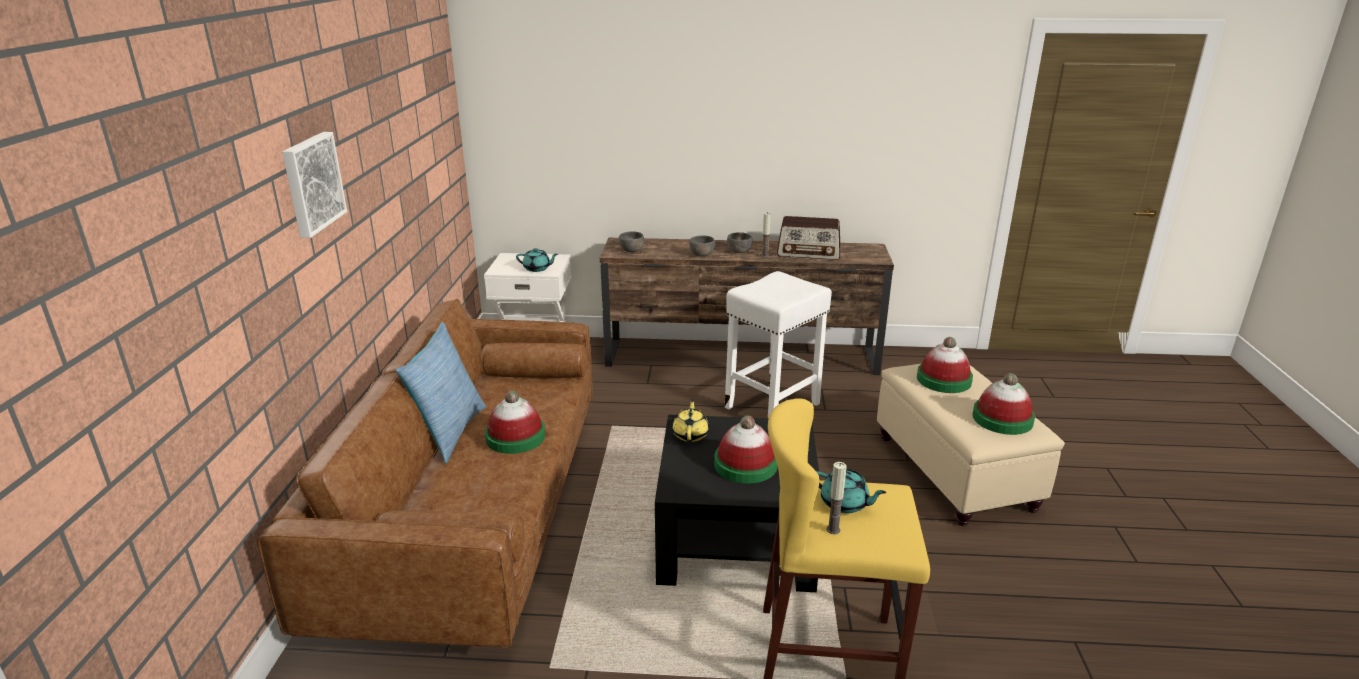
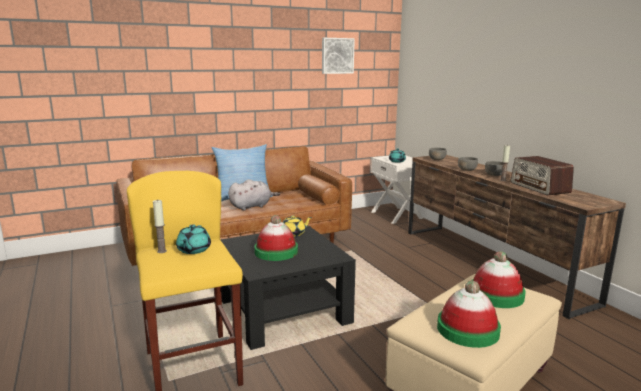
camera: 60 degrees right, 10 degrees down
(311, 183) = (219, 58): picture -> picture (337, 55)
(515, 437) = (252, 206): hat -> grey plush toy
(773, 405) = (447, 288): white stool -> none

